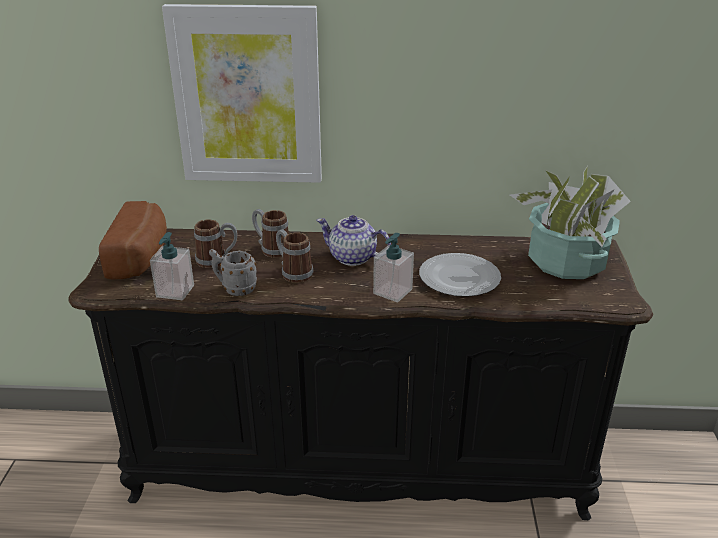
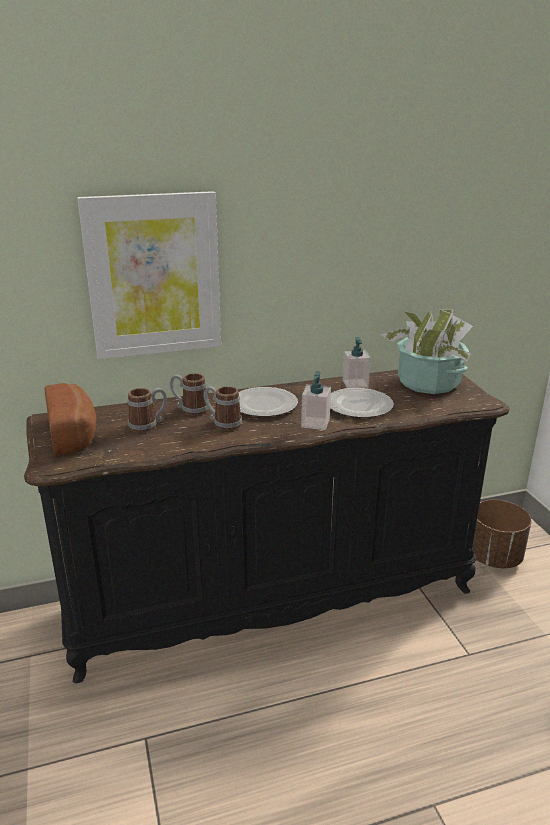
camera: 20 degrees left, 5 degrees down
(175, 291) = (128, 454): soap dispenser -> soap dispenser (355, 383)
(235, 289) = (181, 443): grey mug -> none
(353, 258) = (264, 405): teapot -> plate
(644, 484) = (494, 557): none -> brown planter

